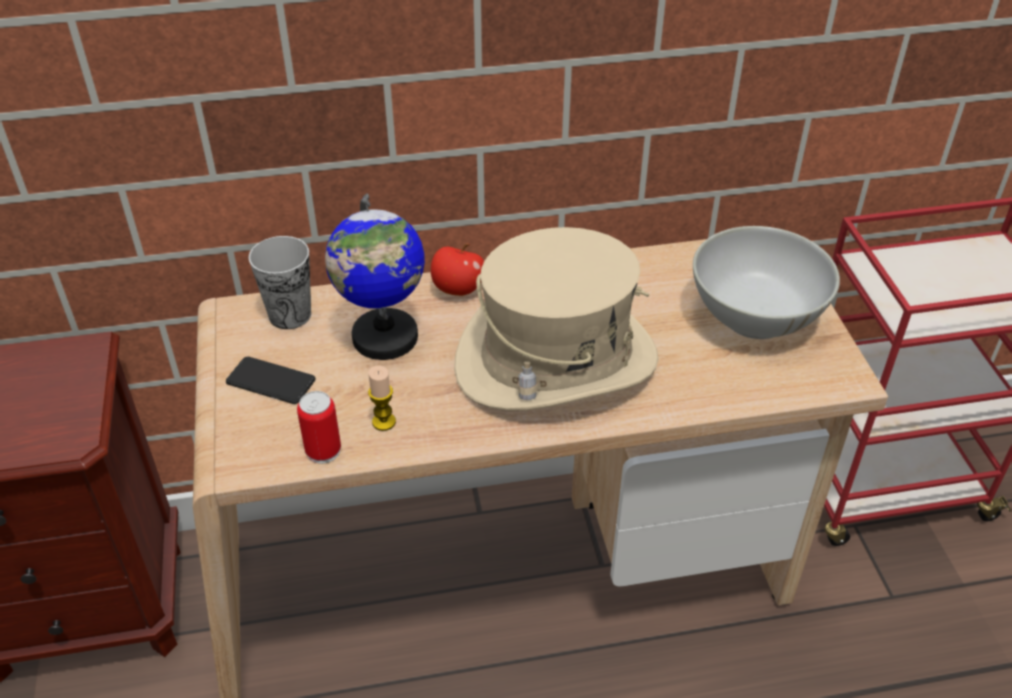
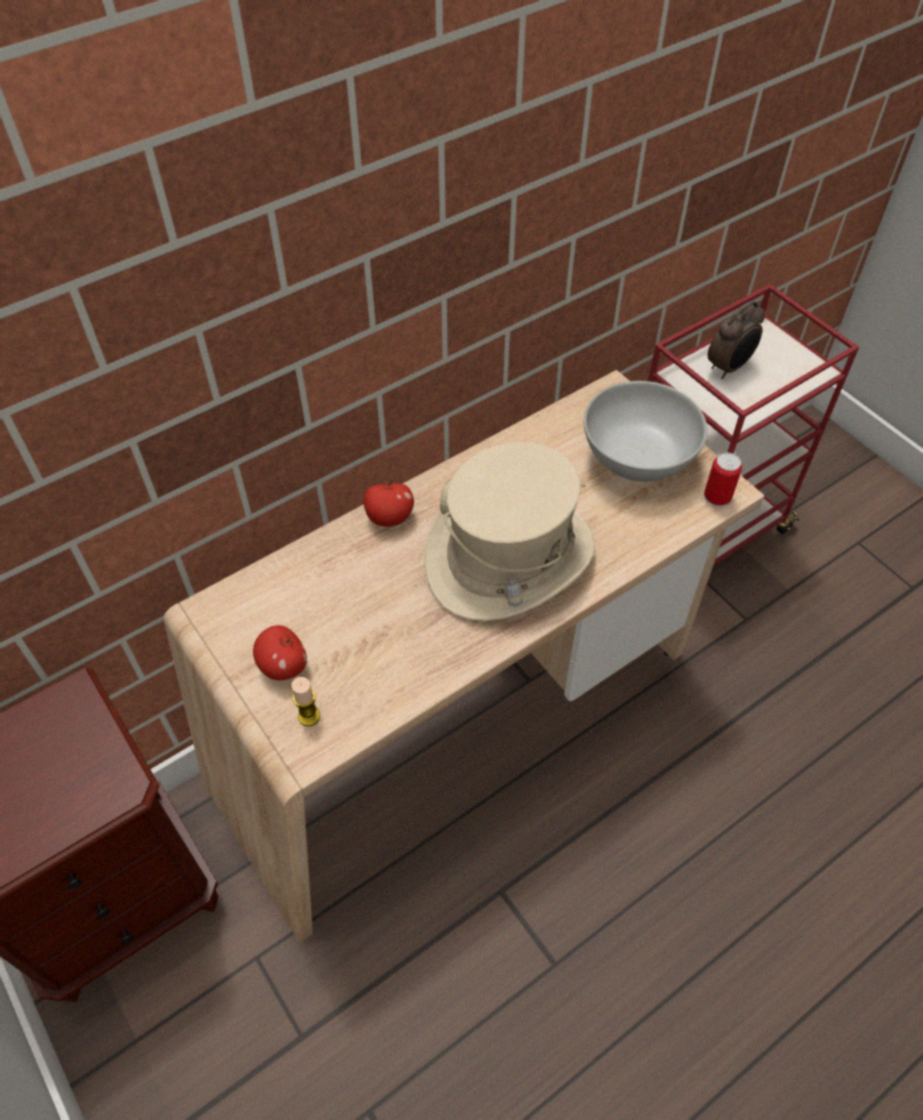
camera: 25 degrees left, 10 degrees up
(271, 381) = (283, 666): phone -> apple
(290, 315) = (258, 595): cup -> none
(323, 450) = (369, 712): can -> can (717, 497)
(384, 337) = (355, 587): globe -> none
(384, 422) = (403, 666): candle -> candle (309, 716)
(932, 272) = (729, 367): none -> alarm clock

